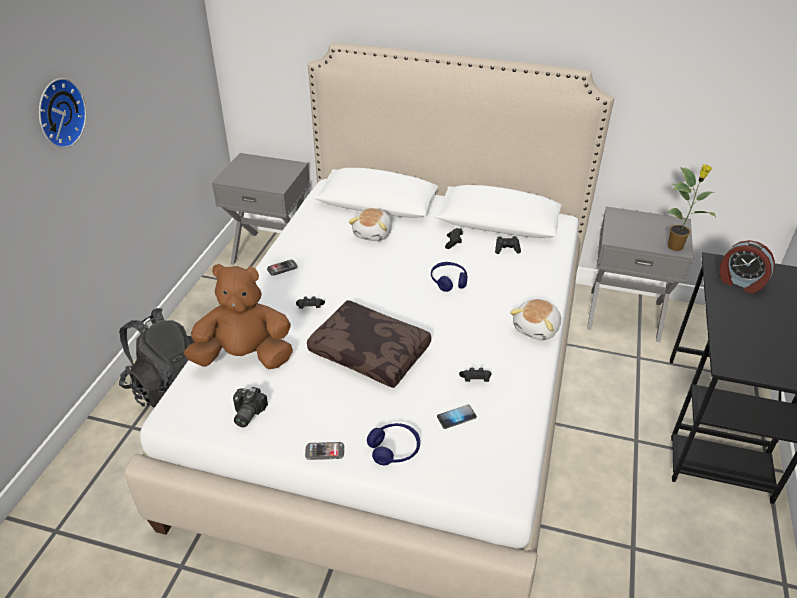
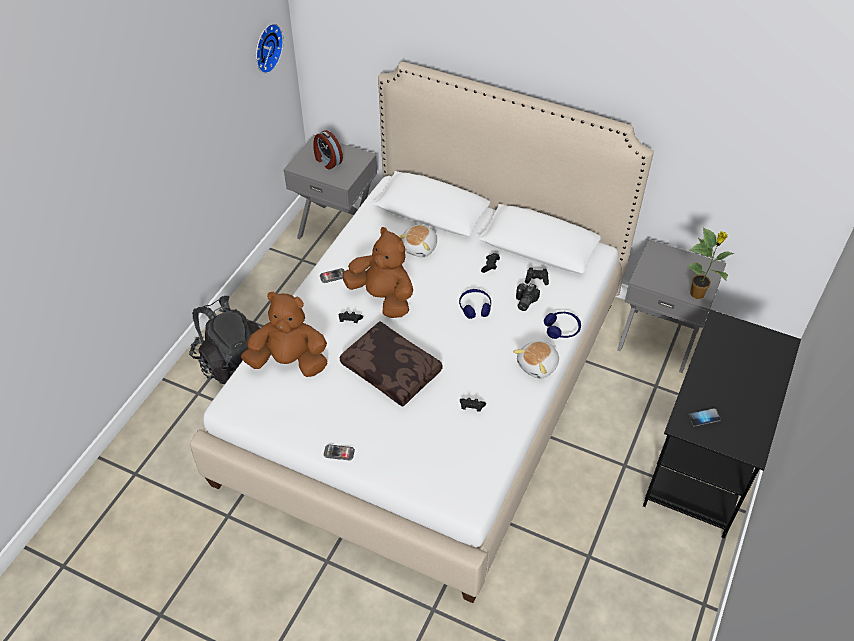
camera: 10 degrees right, 10 degrees up
(58, 112) = (154, 145): wall clock -> wall clock (266, 47)
(246, 414) = (284, 413): camera -> camera (524, 302)
(343, 282) = (382, 297): none -> brown plush toy
(394, 449) = (392, 458): blue headphones -> blue headphones (562, 329)
(456, 417) = (447, 438): phone -> phone (703, 418)
(740, 283) = (730, 347): alarm clock -> alarm clock (327, 161)

